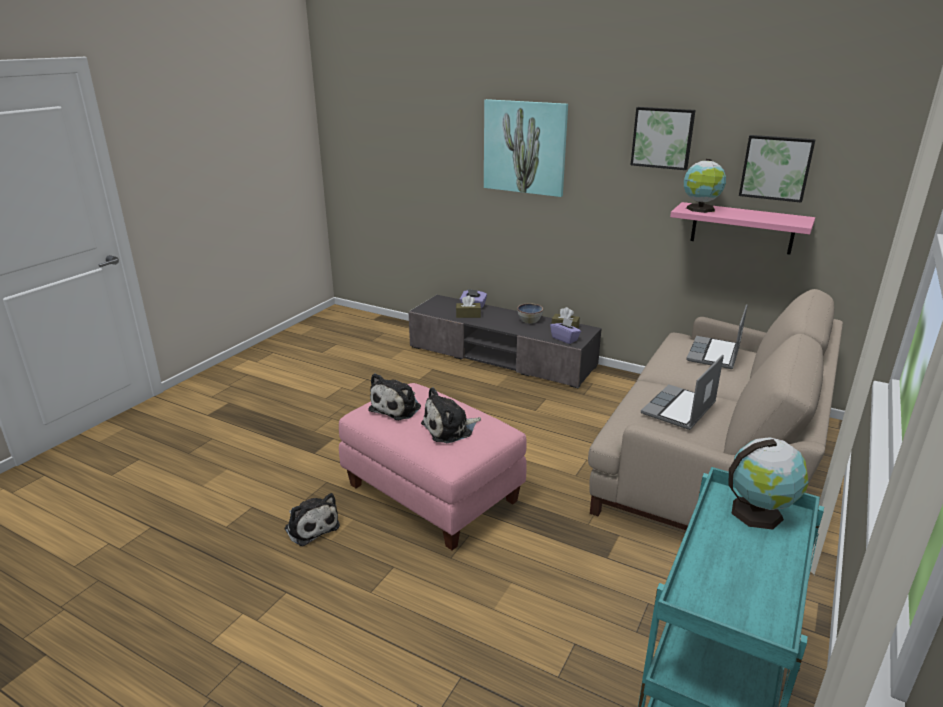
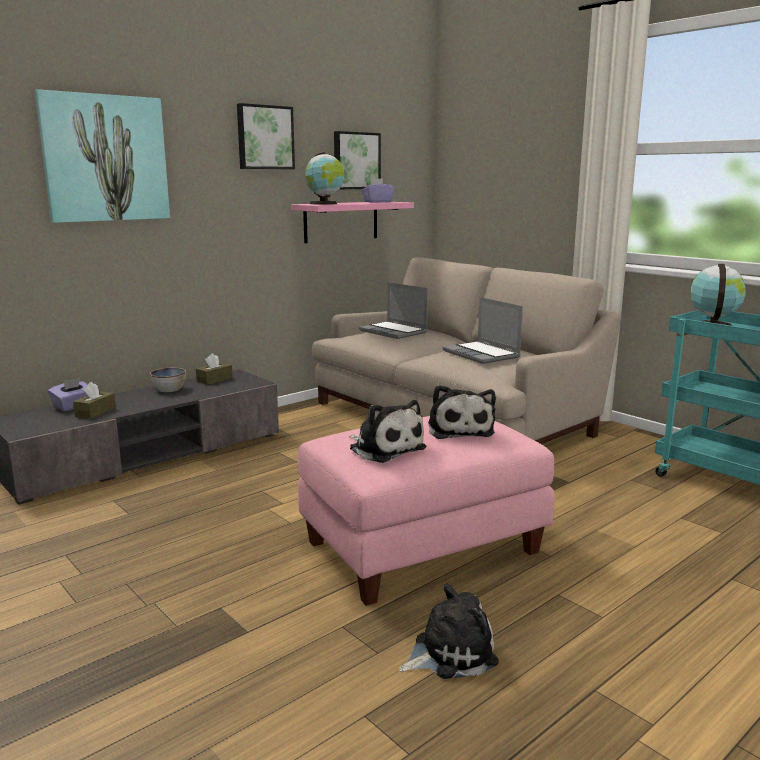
camera: 70 degrees left, 10 degrees down
(565, 339) = (242, 384): purple tissue box -> purple tissue box (377, 202)

